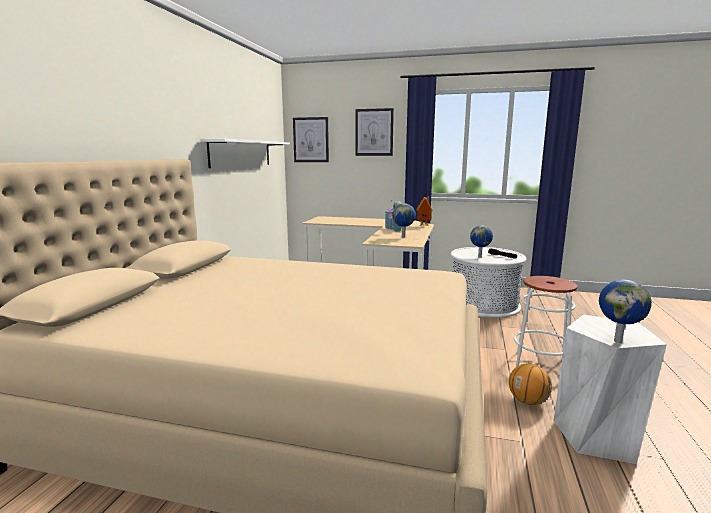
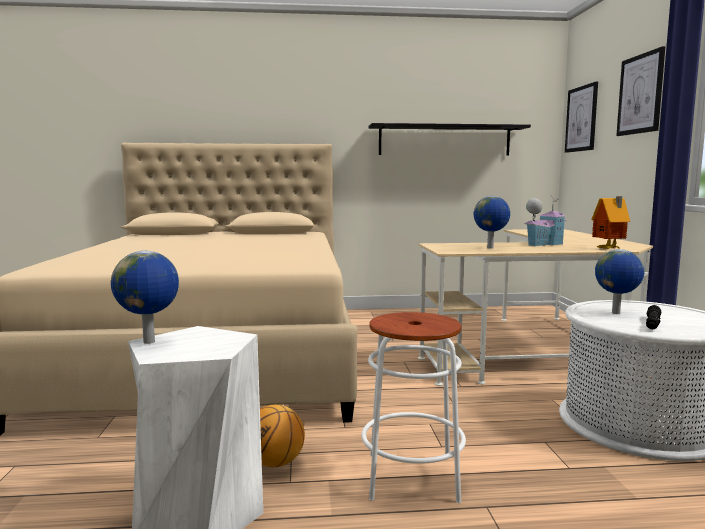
camera: 70 degrees right, 5 degrees down
(241, 153) = (444, 140): white shelf -> black shelf

